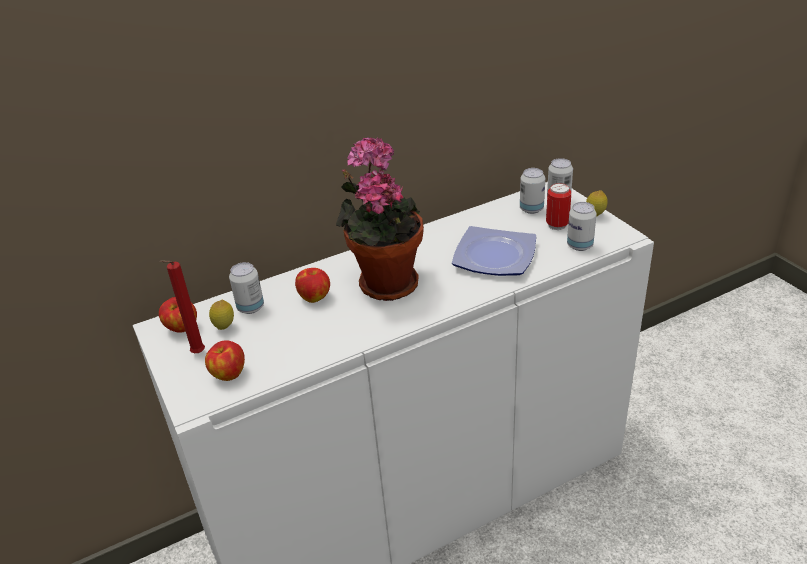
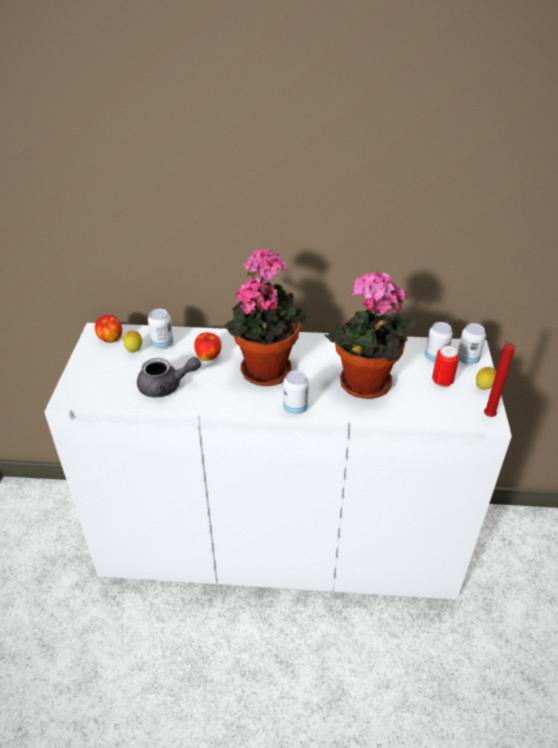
camera: 30 degrees right, 5 degrees up
(196, 354) = (101, 362): red candle -> red candle (487, 416)
(228, 374) = (106, 386): apple -> none
(299, 343) = (166, 386): none -> grey teapot
(495, 257) = (364, 386): plate -> potted plant
(580, 245) = (442, 409): can -> can (295, 408)

